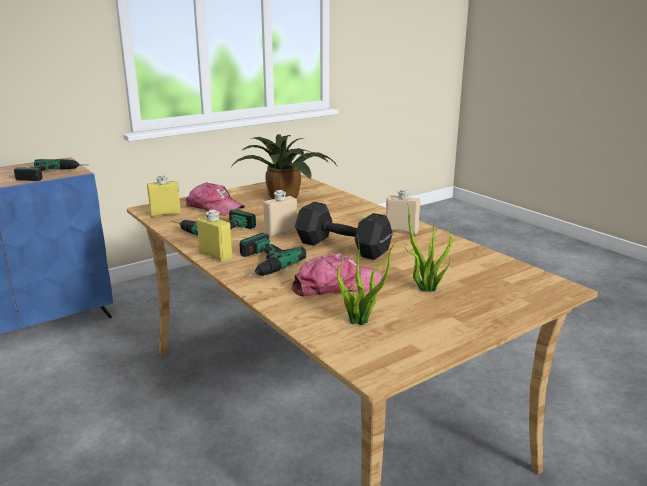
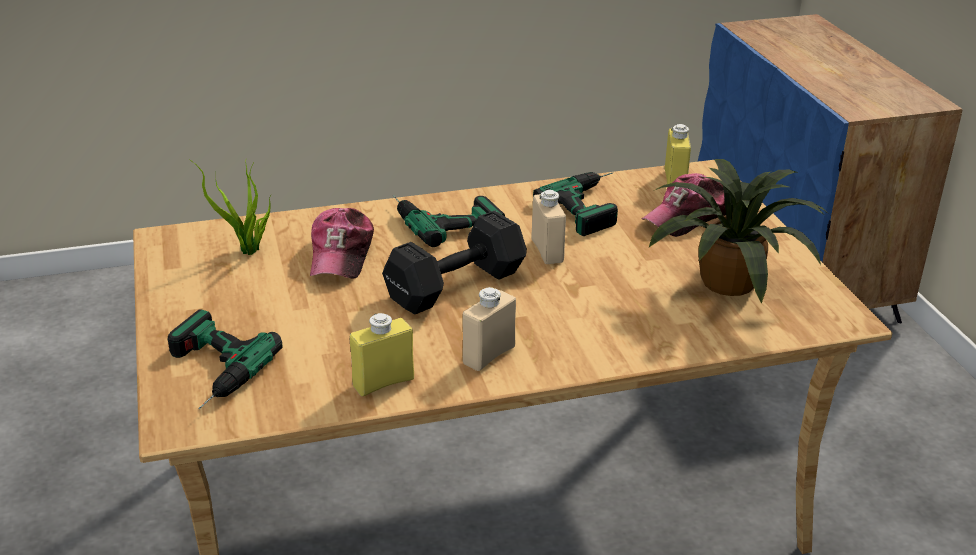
camera: 110 degrees right, 10 degrees up
(54, 174) = (844, 98): power drill -> power drill (207, 372)
(215, 256) = (490, 198): yellow bottle -> yellow bottle (383, 382)
(425, 289) = (280, 311): potted plant -> none

